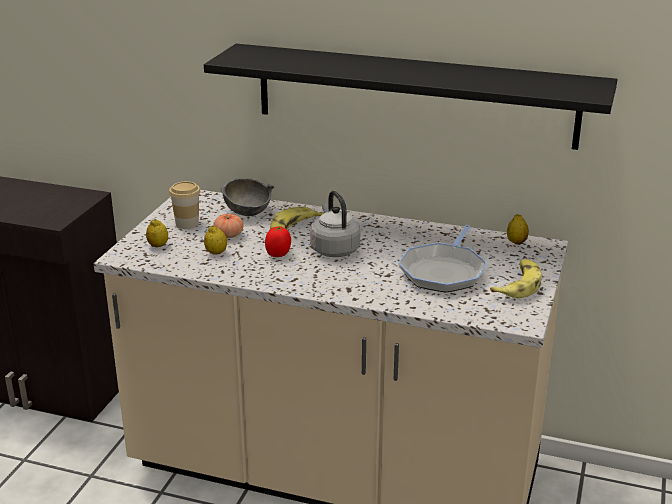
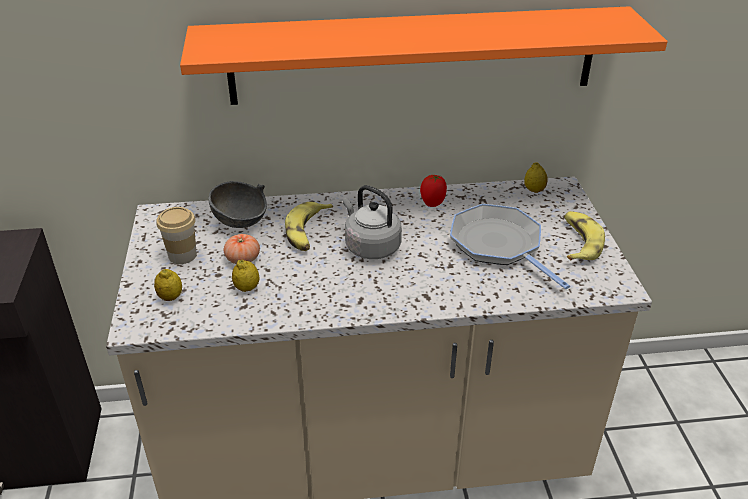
camera: 25 degrees left, 10 degrees up
(278, 254) = (318, 270): tomato -> tomato (432, 203)
(414, 95) = (413, 56): black shelf -> orange shelf
(443, 271) = (499, 245): frying pan -> frying pan turned 150 degrees clockwise

